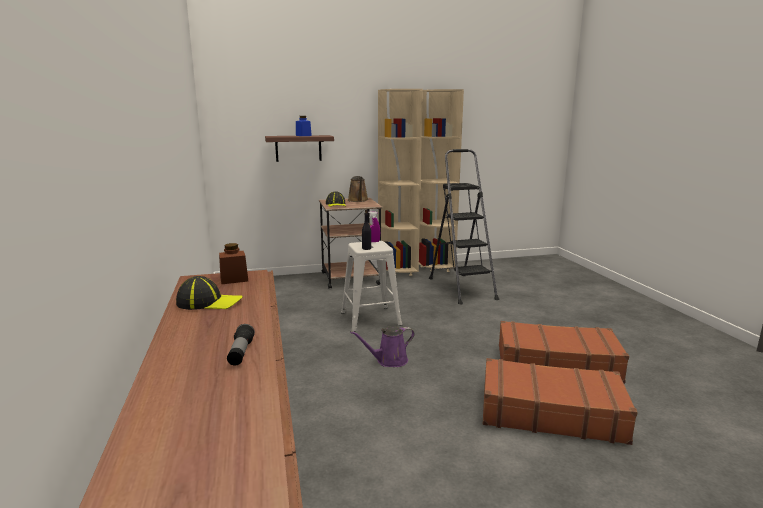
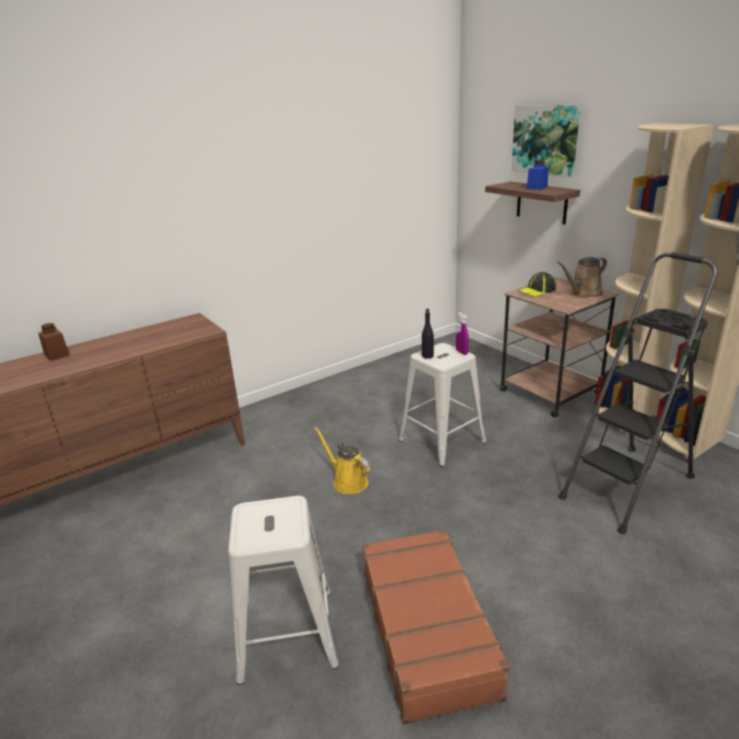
camera: 70 degrees right, 10 degrees up
(209, 302) = (142, 337): cap -> none
(234, 279) = (195, 329): brown jar -> brown jar (57, 355)
(241, 353) = (49, 371): flashlight -> none
(295, 102) = (545, 140): none -> picture
(389, 361) = (347, 481): purple watering can -> yellow watering can
(550, 412) = (287, 634): brown suitcase -> white stool

